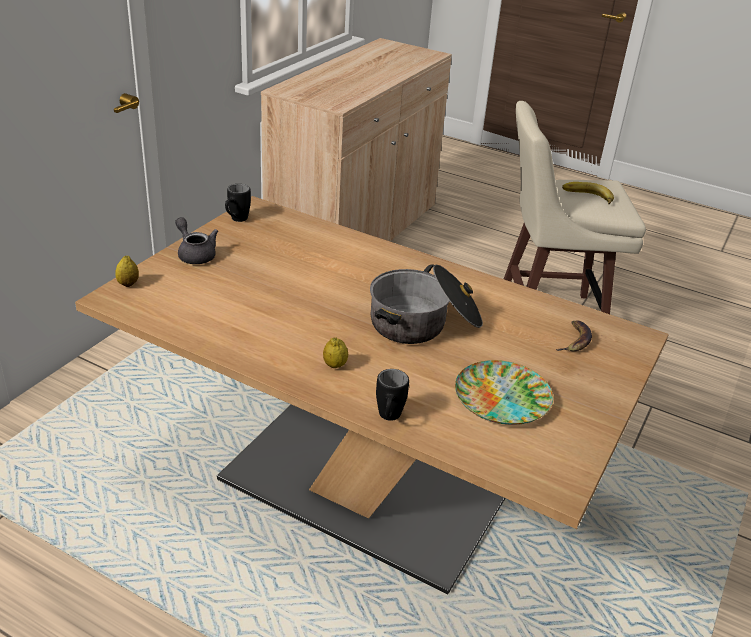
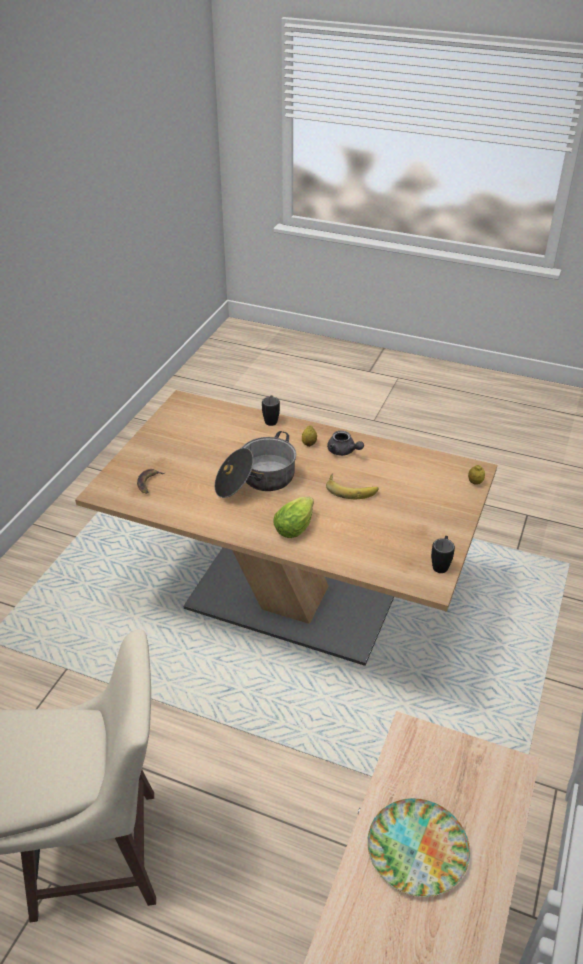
camera: 175 degrees right, 5 degrees up
(195, 254) = (449, 518): grey teapot -> grey teapot (343, 451)
(381, 269) = (296, 526): none -> lettuce
(503, 398) = (205, 438): plate -> plate (416, 851)
(587, 197) = (55, 748): banana -> banana (351, 488)

